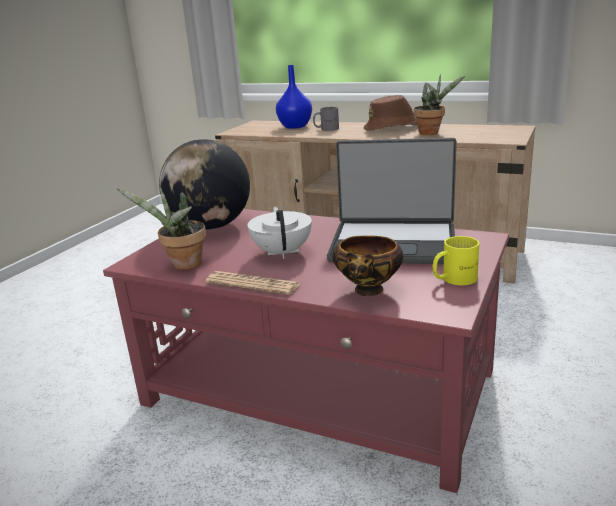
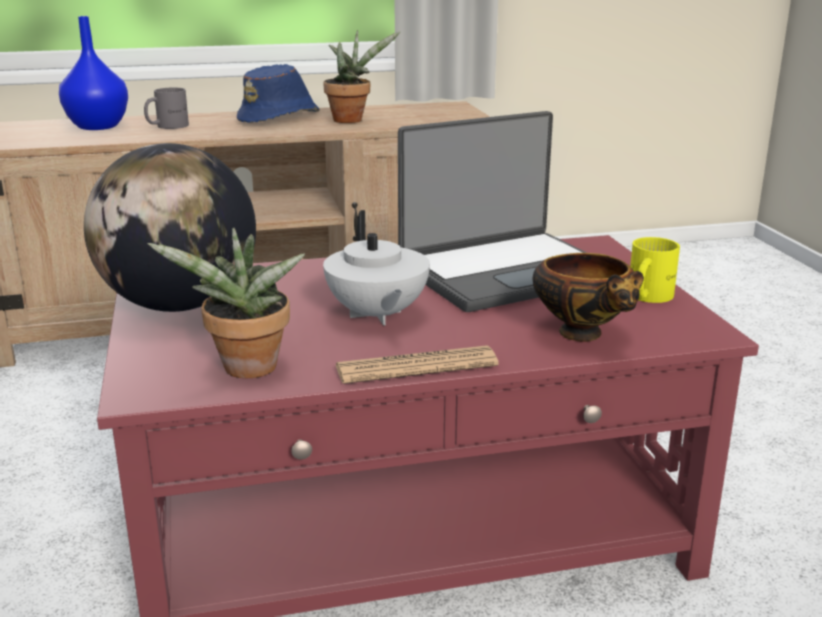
camera: 40 degrees left, 0 degrees up
(283, 252) = (376, 315): white teapot -> white teapot turned 150 degrees counterclockwise
(393, 129) = (280, 118): brown hat -> blue hat

